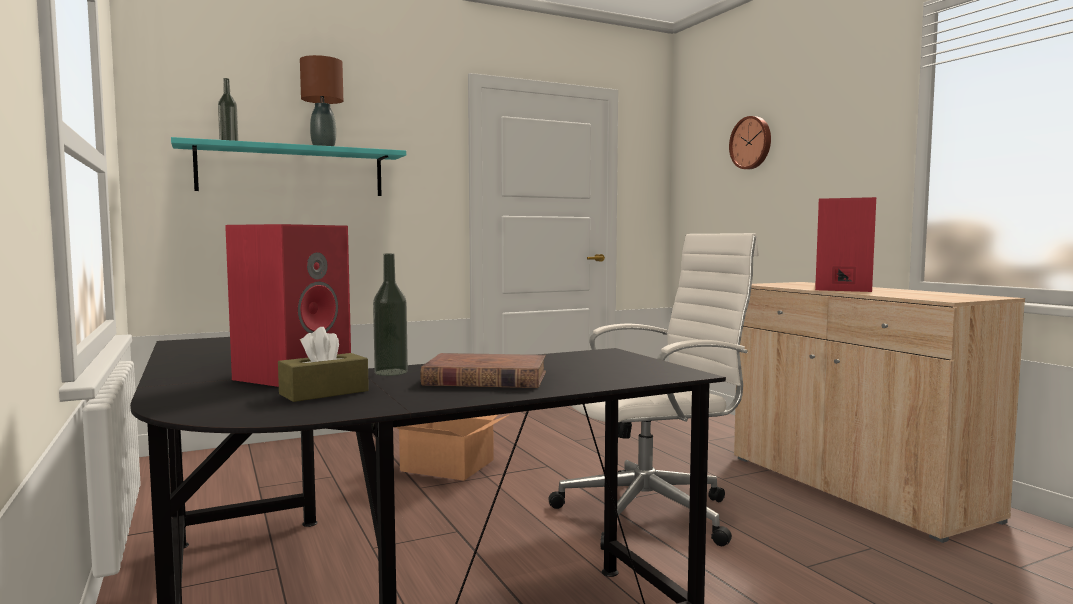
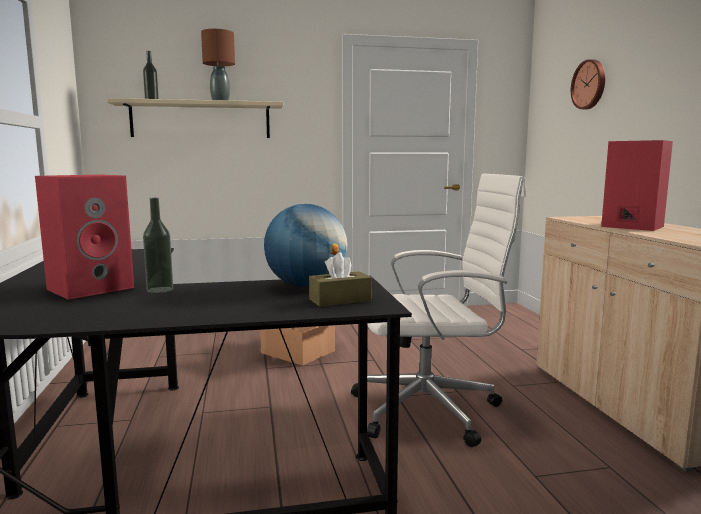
camera: 15 degrees right, 5 degrees up
(292, 171) = (201, 120): turquoise shelf -> beige shelf
(324, 392) = (84, 306): brown tissue box -> brown tissue box (340, 300)
(485, 378) = (215, 301): brown book -> none
(564, 360) = (306, 286): none -> globe

